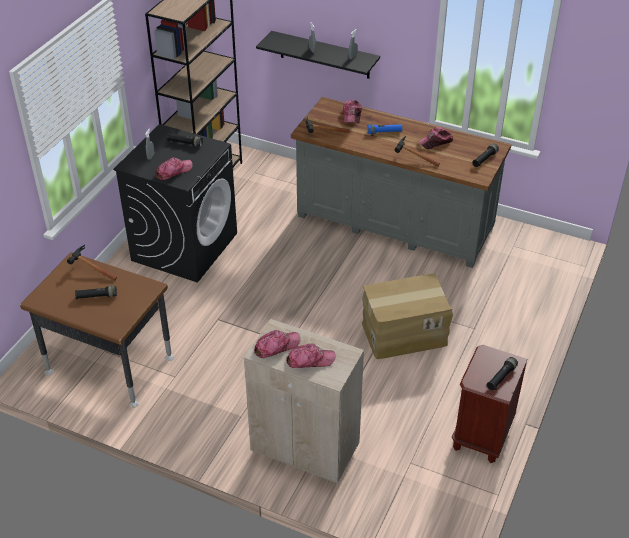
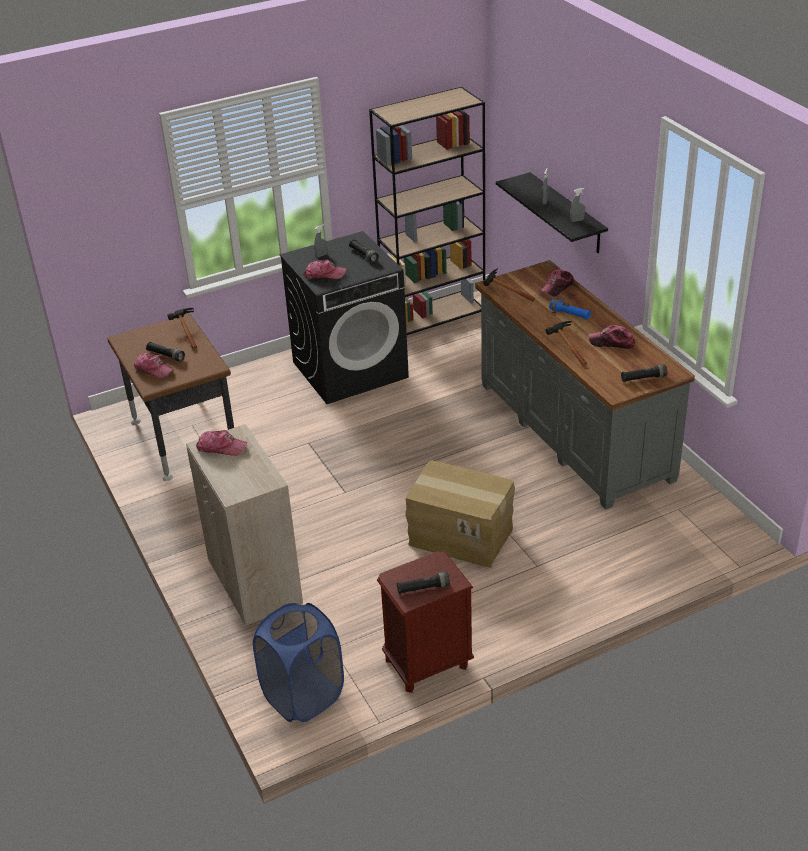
camera: 40 degrees right, 5 degrees down
(310, 360) = (233, 471): cap -> cap (154, 369)
(430, 509) = (303, 696): none -> blue laundry basket

